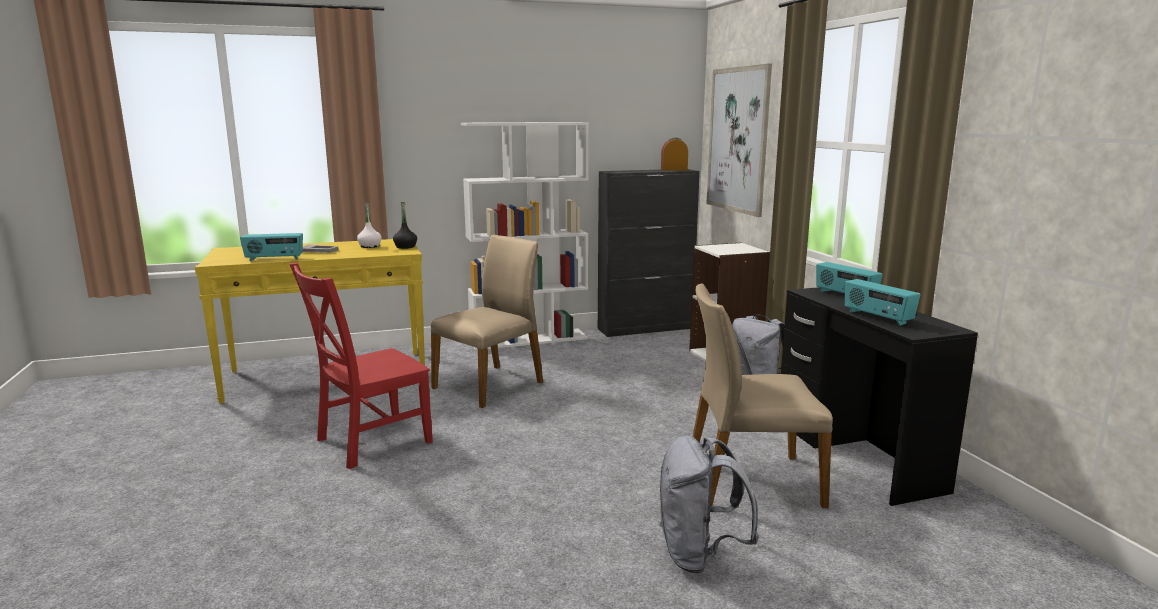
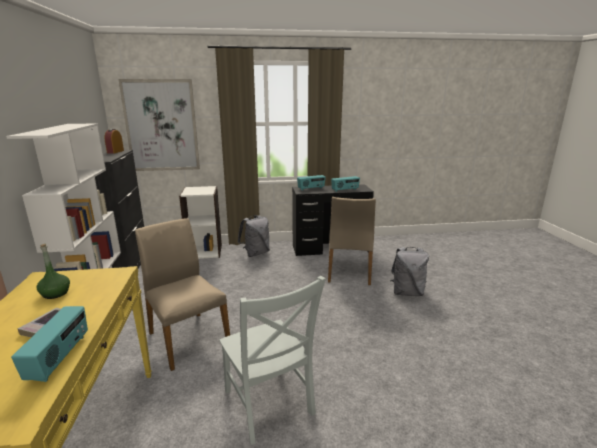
camera: 80 degrees left, 5 degrees up
(369, 246) = (55, 293): white bottle -> green bottle
(369, 442) = (269, 405): red chair -> grey chair
(405, 247) = (89, 274): black bottle -> none

